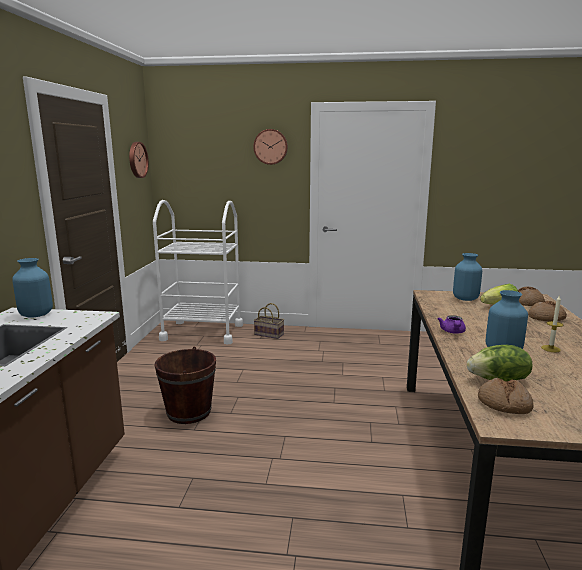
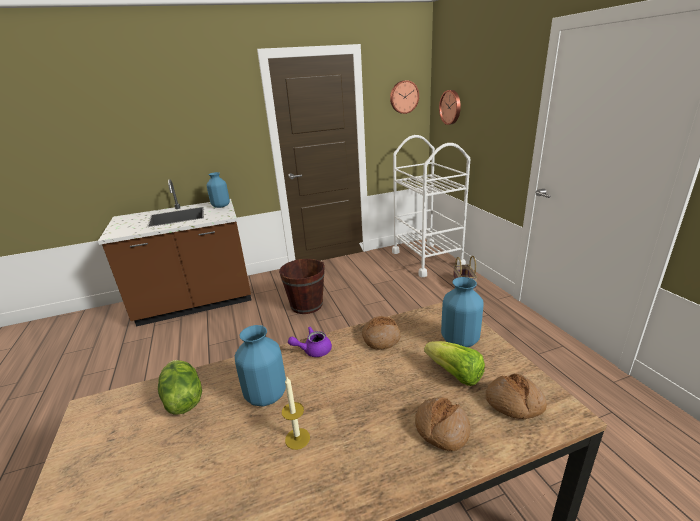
camera: 65 degrees right, 10 degrees up
(270, 147) = (507, 82): wall clock -> wall clock (451, 107)
(504, 404) = (126, 408): bread -> bread (381, 338)

